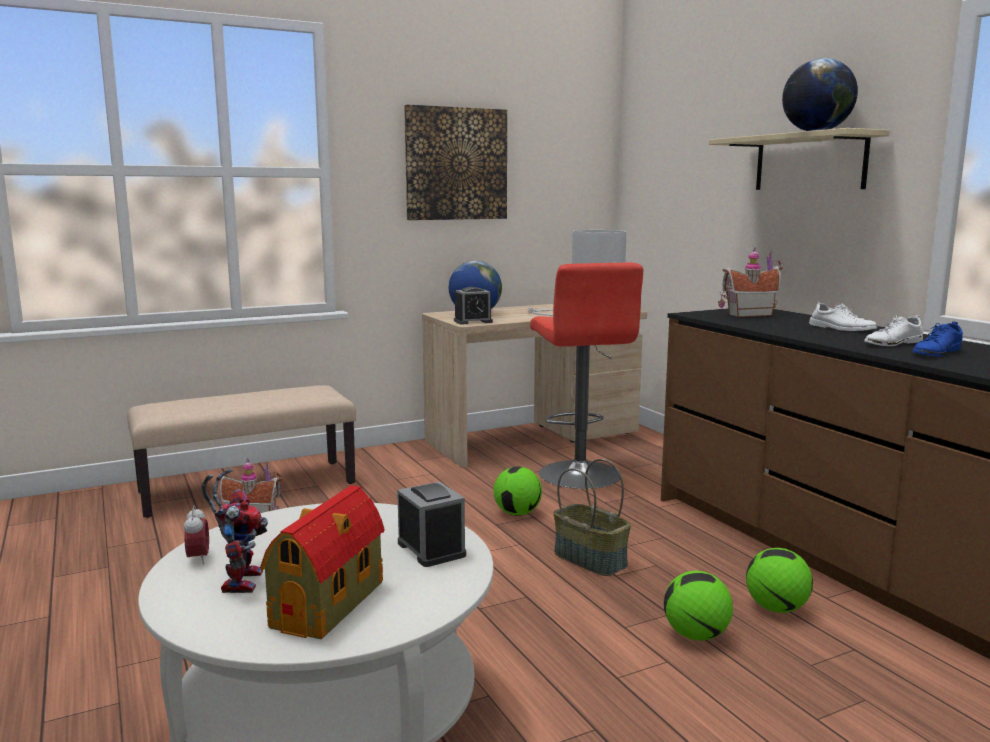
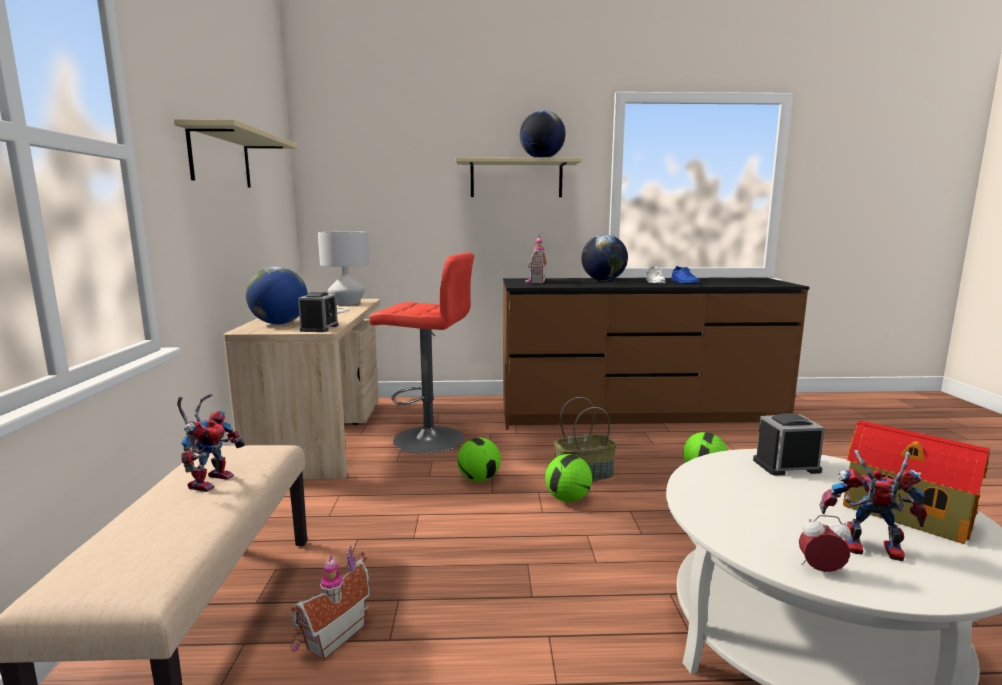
camera: 65 degrees left, 0 degrees up
(270, 396) = (211, 480): none -> toy robot
(456, 164) = (220, 158): picture -> beige shelf
(776, 608) = (677, 445): football -> football (567, 499)
(841, 328) = (603, 280): white shoe -> globe

